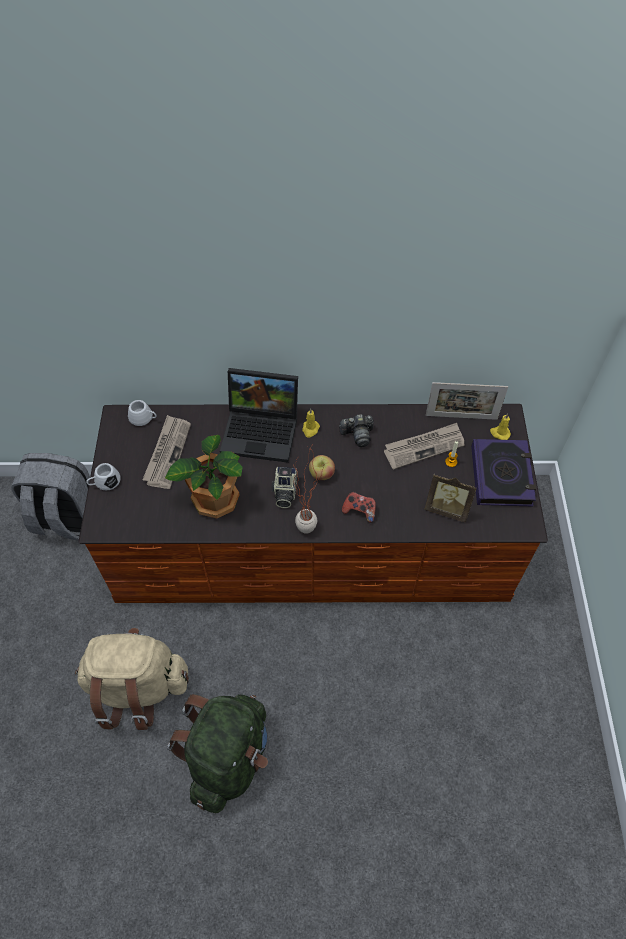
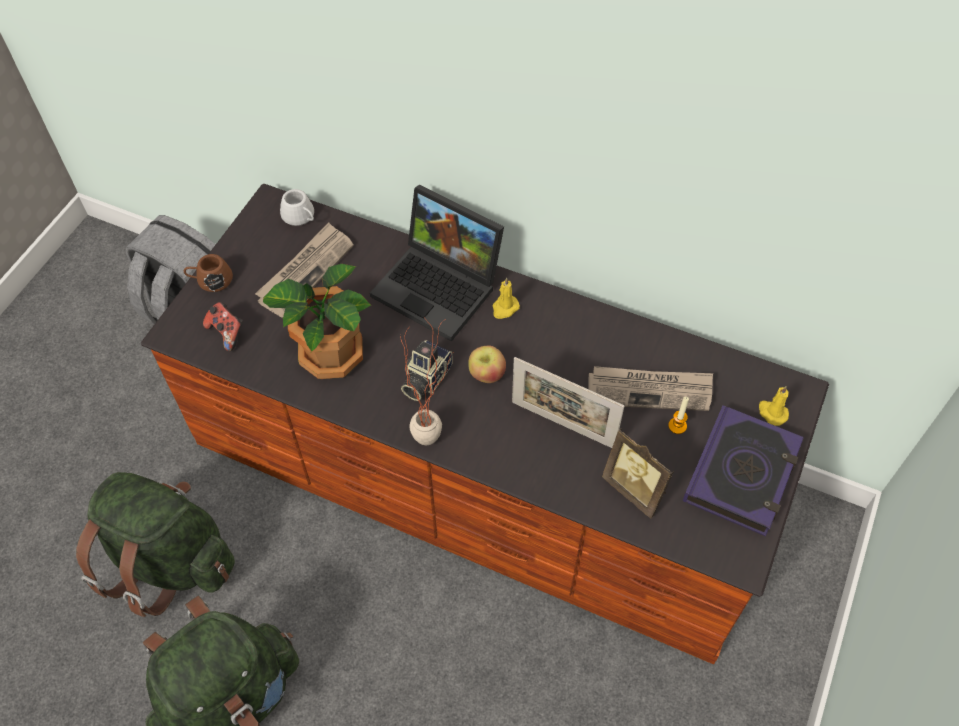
camera: 25 degrees right, 0 degrees up
(104, 482) = (210, 280): white mug -> brown mug
(138, 687) = (170, 561): beige backpack -> green backpack
(357, 435) = (565, 339): camera -> none
(359, 511) = (511, 443): game controller -> game controller (227, 332)
(461, 417) = (727, 369): picture frame -> picture frame (562, 424)

